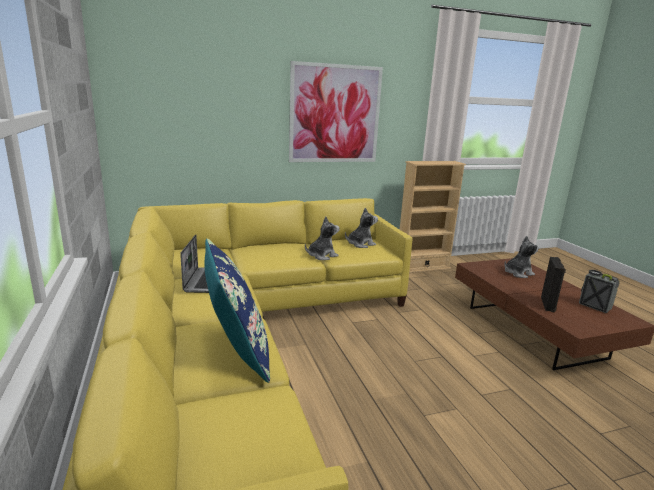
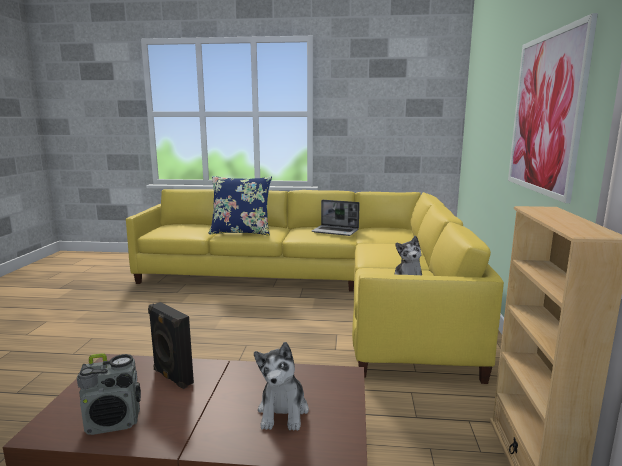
camera: 115 degrees right, 5 degrees down
(321, 256) = (379, 265): plush toy -> none

